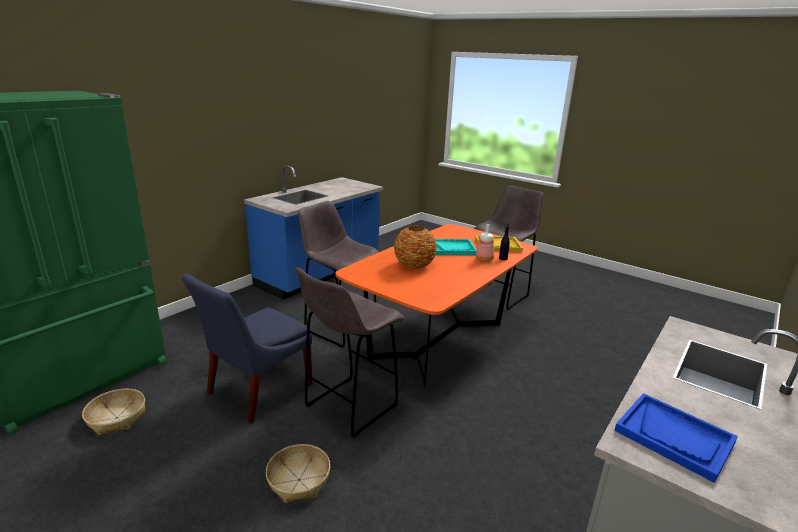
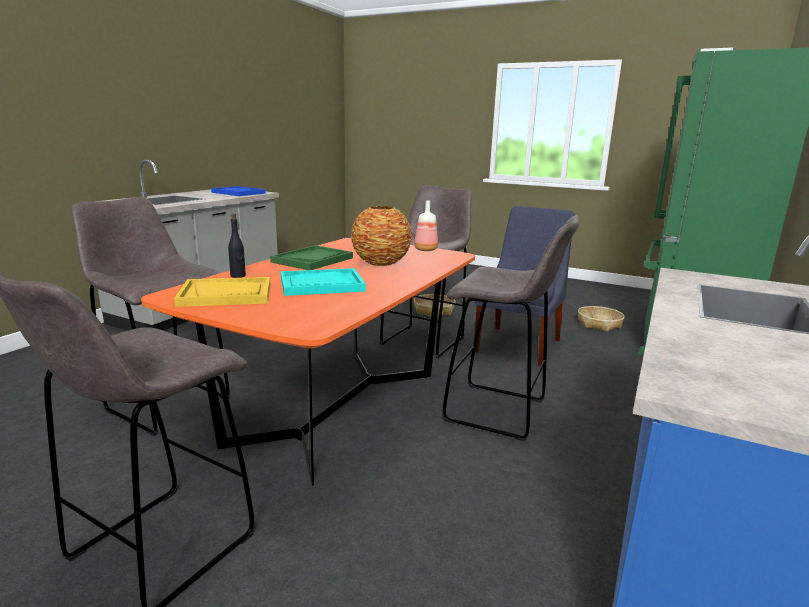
camera: 170 degrees right, 5 degrees down
(463, 272) = (312, 260): none -> green tray
(484, 259) = (271, 273): bottle -> bottle (425, 250)
(551, 355) = (166, 403): none -> grey stool

